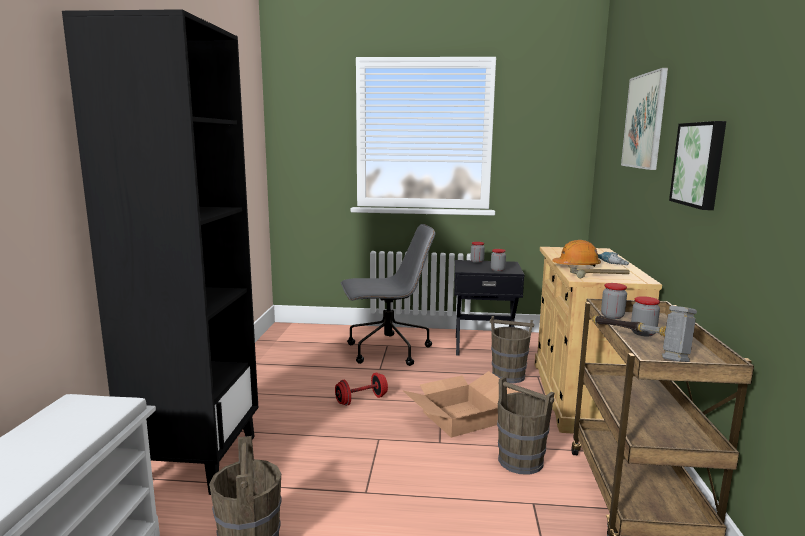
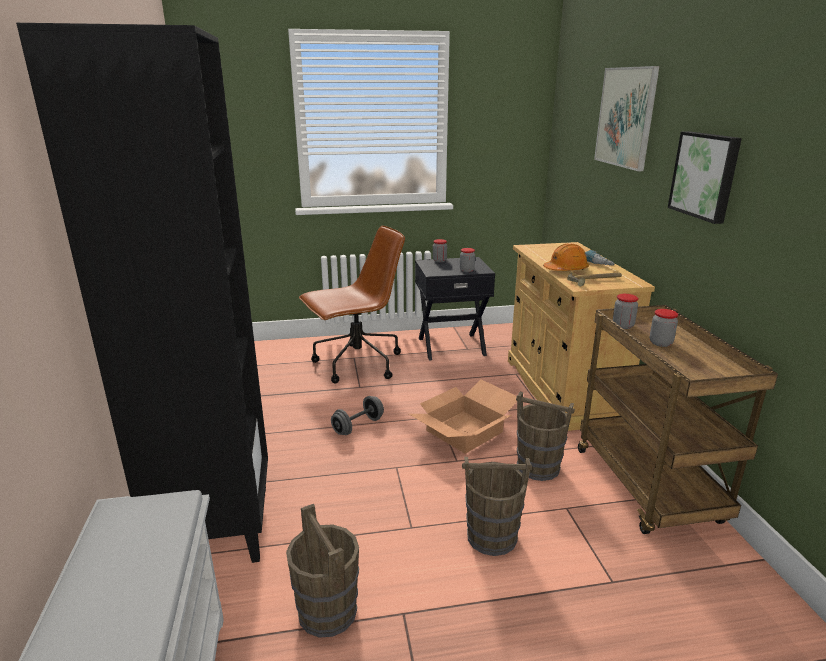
camera: 15 degrees left, 10 degrees up
(361, 400) = (358, 426): red dumbbell -> grey dumbbell
(386, 351) = (356, 364): grey office chair -> brown office chair
(508, 376) = (489, 377): brown bucket -> brown bucket (492, 537)
(639, 348) = (669, 361): hammer -> none

